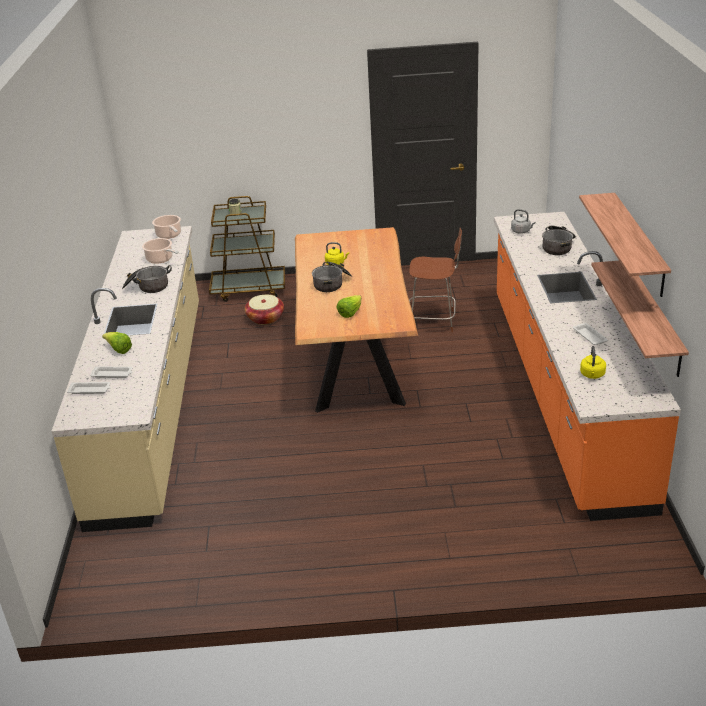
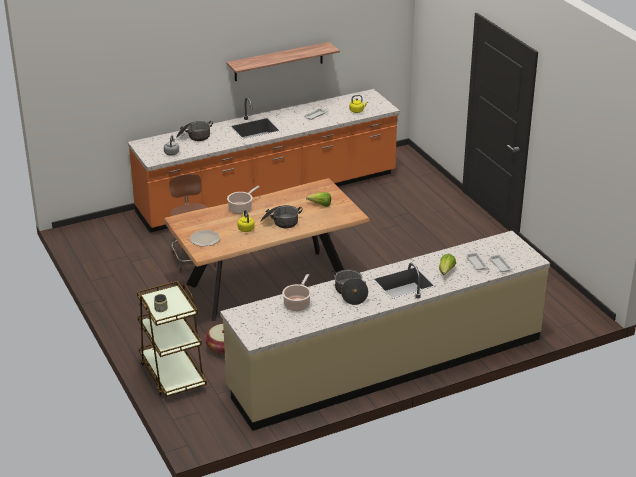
camera: 115 degrees left, 0 degrees up
(169, 235) = (246, 316): cooking pot -> cooking pot (241, 208)
(334, 241) = (204, 239): none -> plate
(654, 317) = (314, 81): shelf -> none

